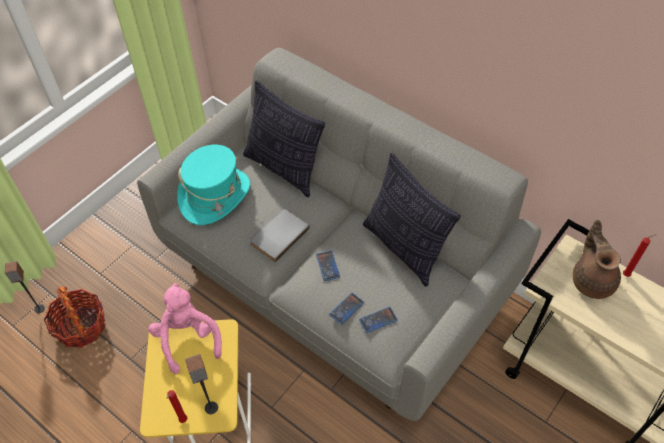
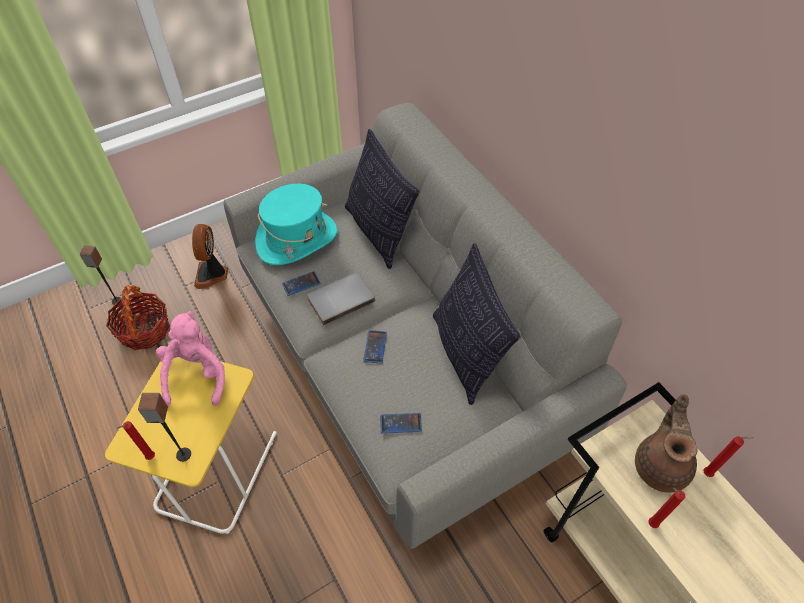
camera: 20 degrees right, 0 degrees up
(122, 255) = (212, 274): none -> fan
(346, 308) = (373, 399): phone -> phone (301, 284)
(602, 324) = (650, 523): none -> red candle

